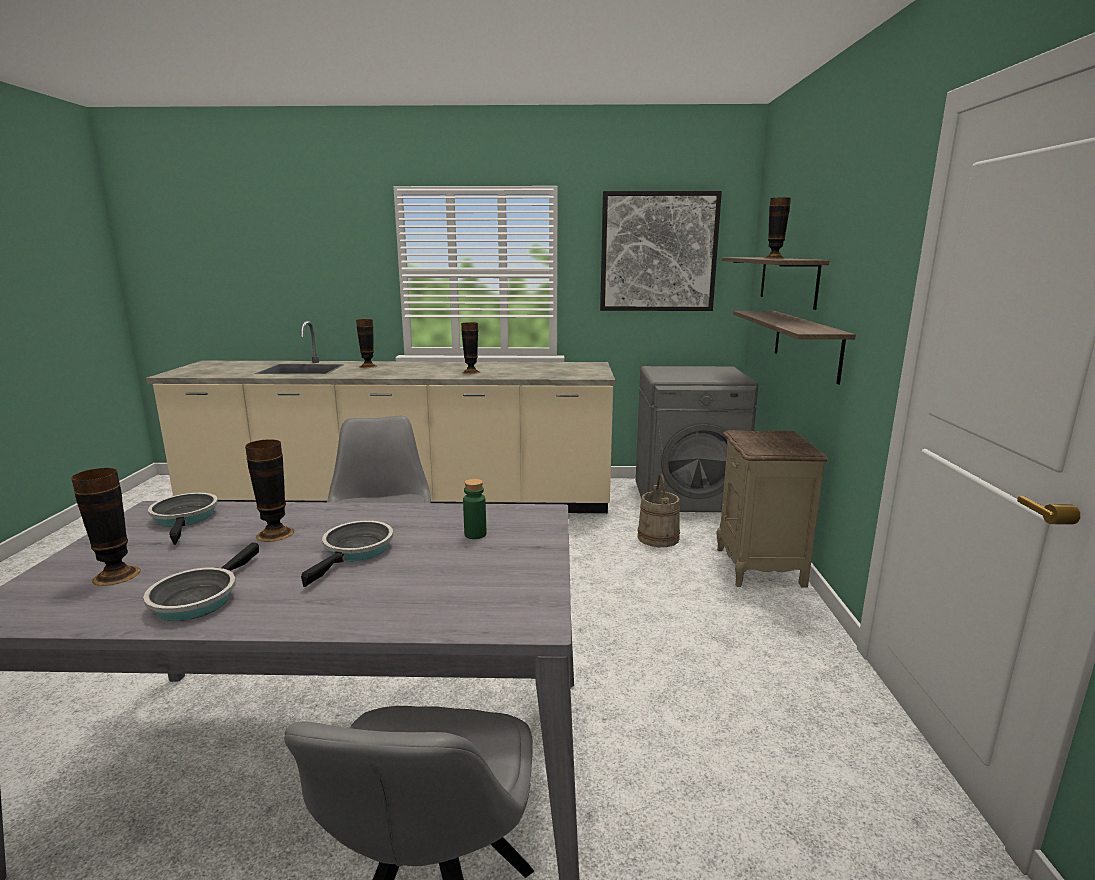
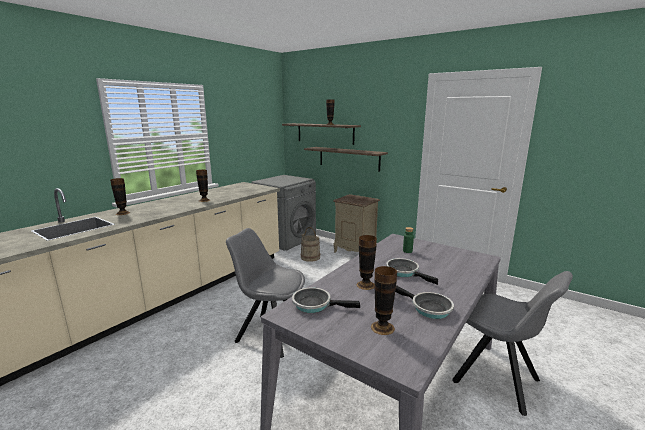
camera: 55 degrees left, 0 degrees up
(658, 252) = (250, 122): picture -> none

